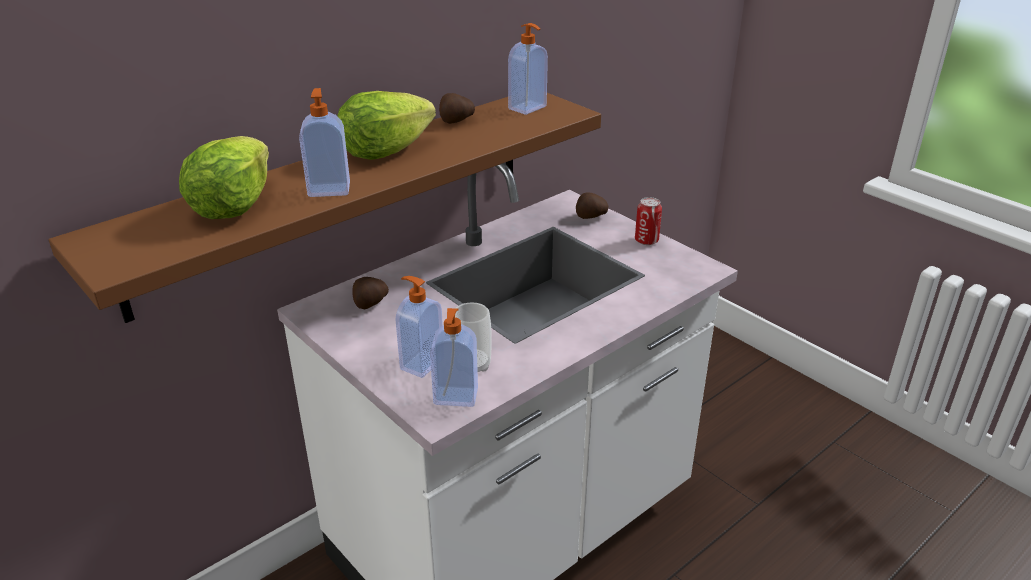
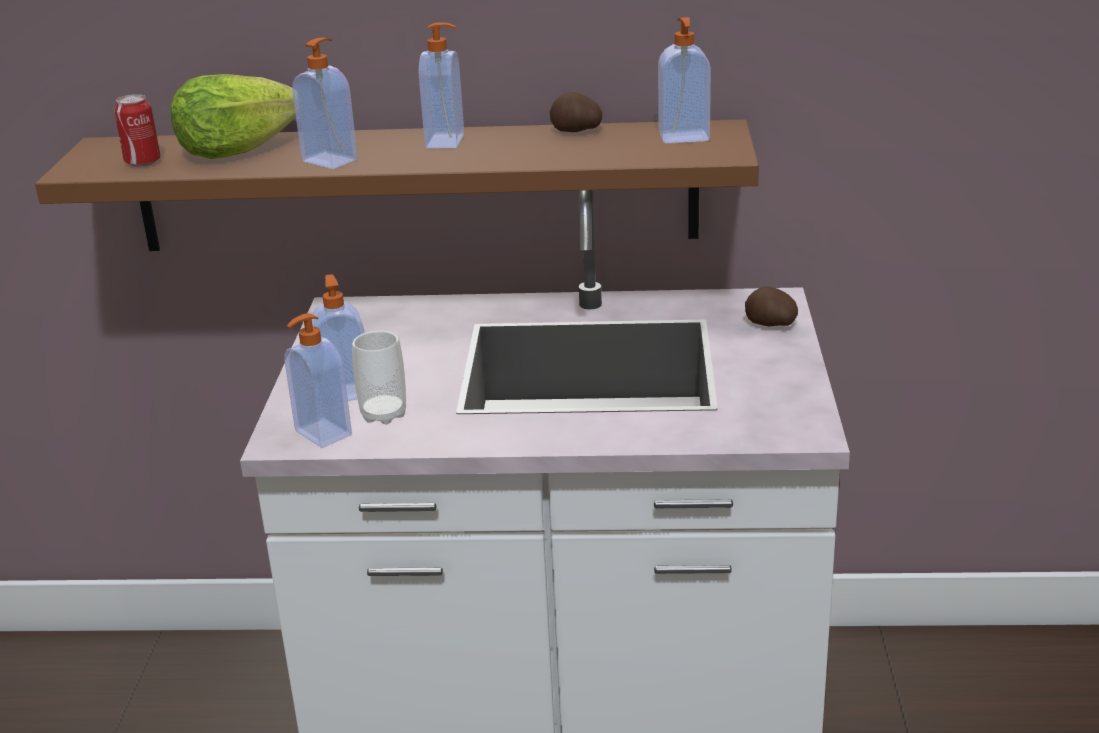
camera: 45 degrees right, 5 degrees down
(370, 304) = (392, 323): potato -> none
(384, 151) = (446, 141): lettuce -> soap dispenser
(646, 240) = (791, 375): can -> can (142, 162)

